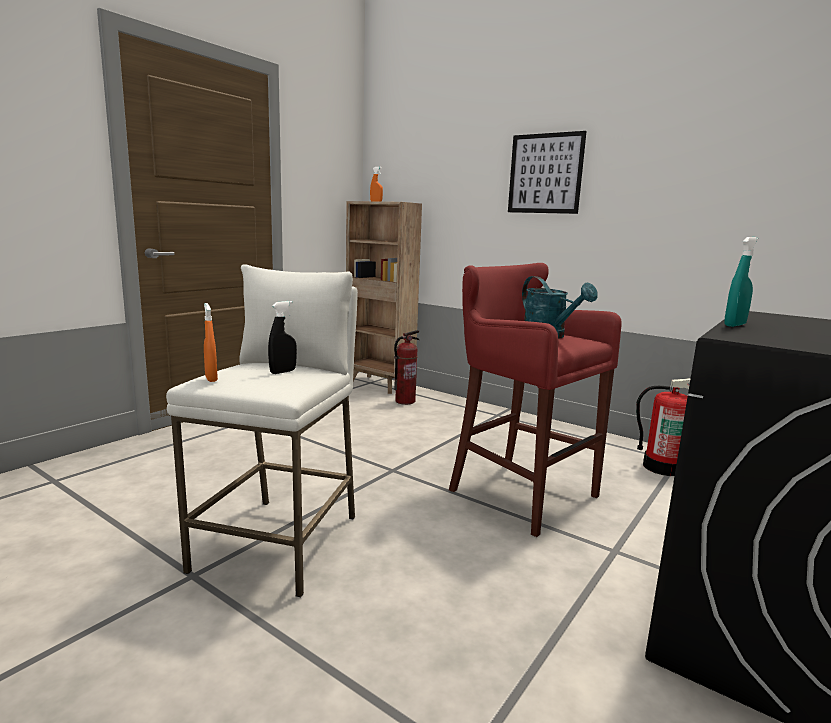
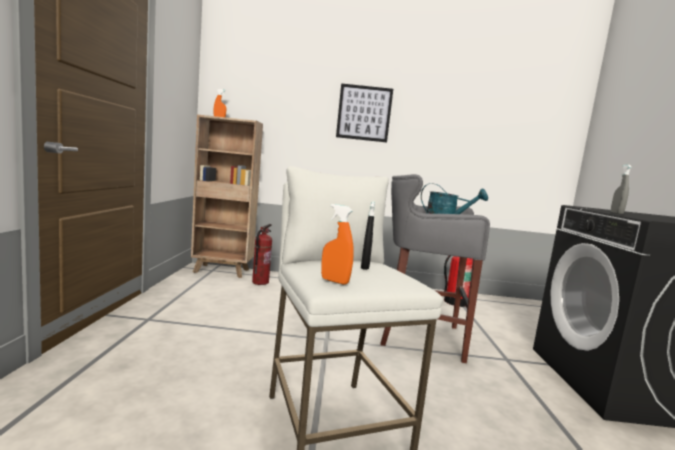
camera: 35 degrees left, 5 degrees down
(518, 493) = (418, 336): red stool -> grey stool
(735, 325) = (616, 213): turquoise spray bottle -> grey spray bottle

